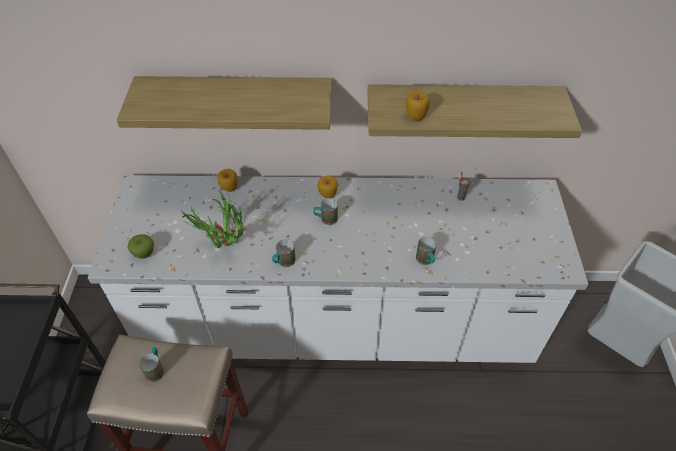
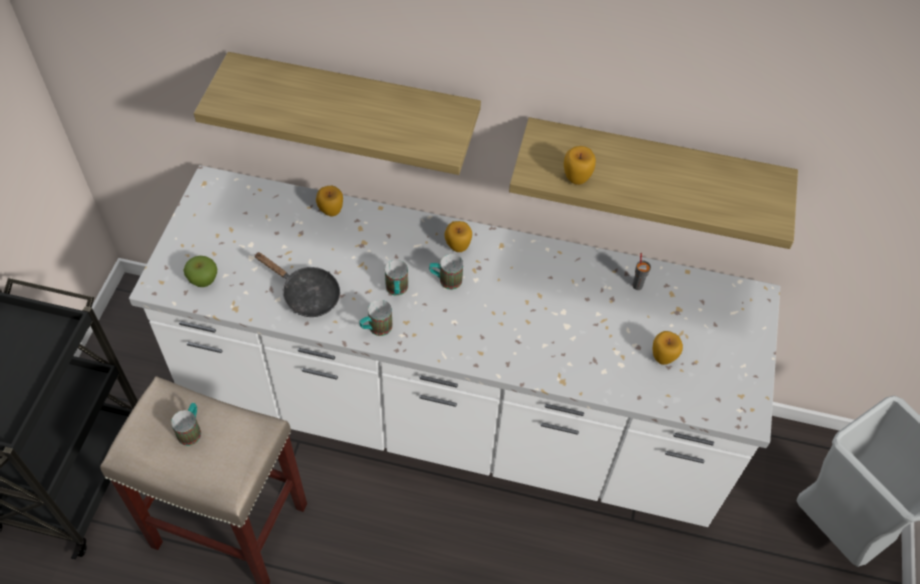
camera: 10 degrees right, 5 degrees up
(225, 248) = (306, 294): potted plant -> black frying pan
(426, 261) = (561, 365): mug -> mug (397, 291)
(494, 241) = (663, 357): none -> apple

